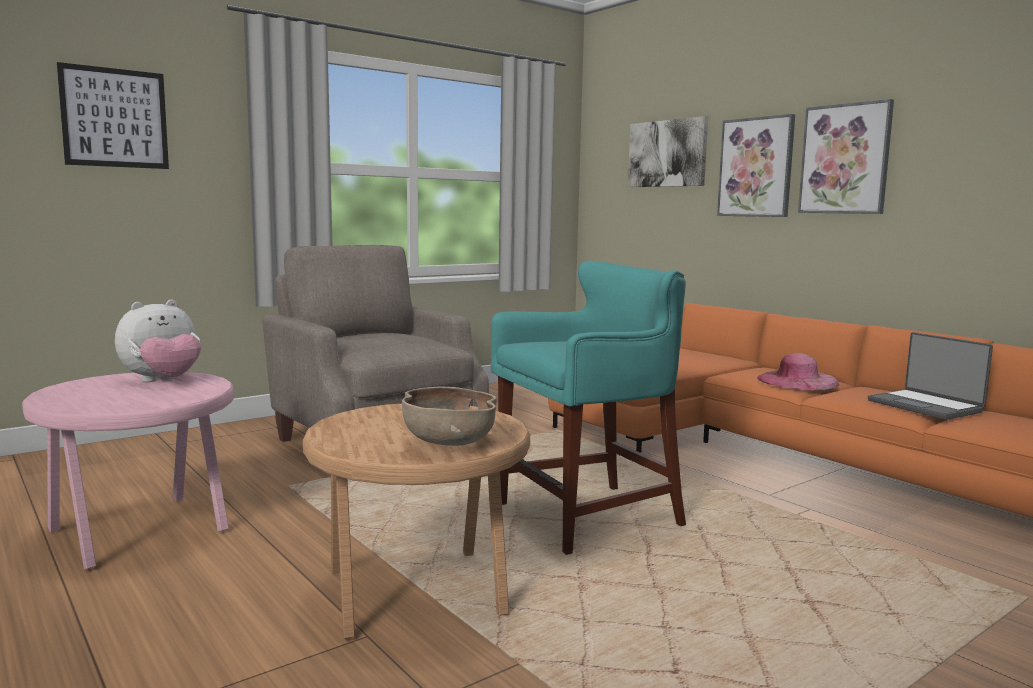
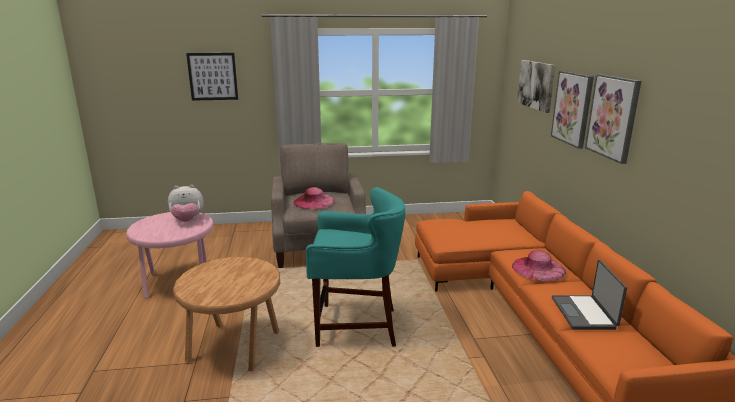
camera: 30 degrees right, 10 degrees up
(384, 341) = (314, 201): none -> pink hat
(449, 443) = (223, 293): brown bowl -> none

